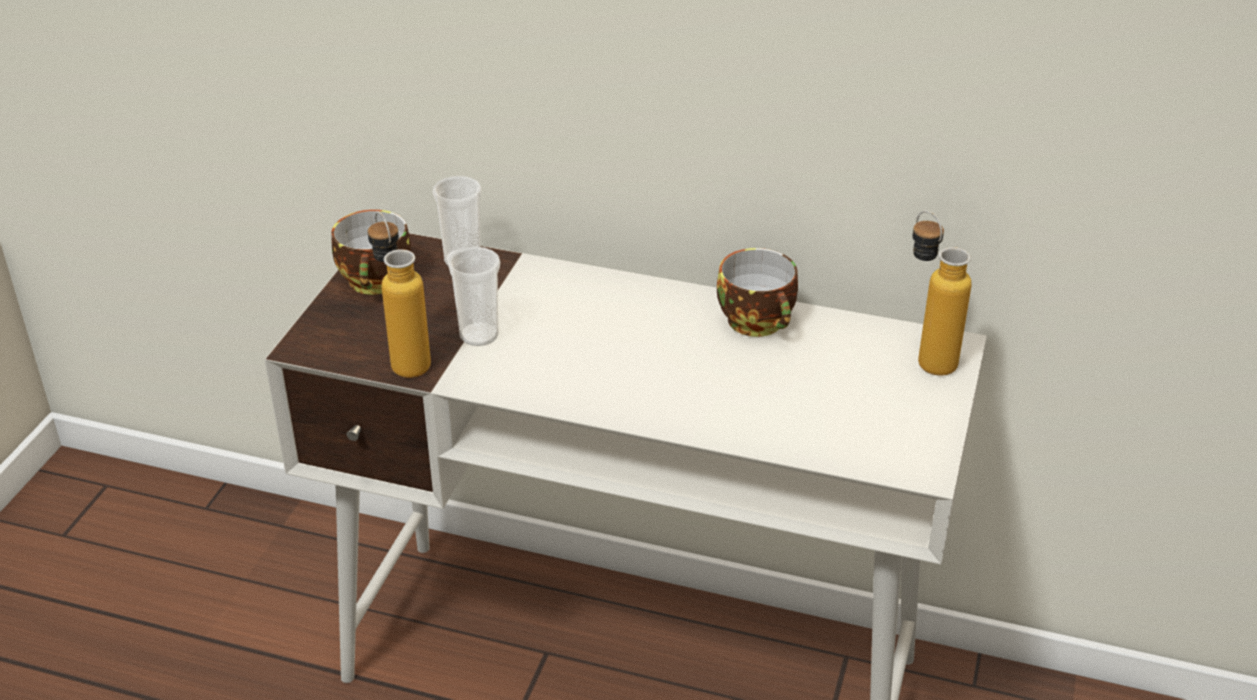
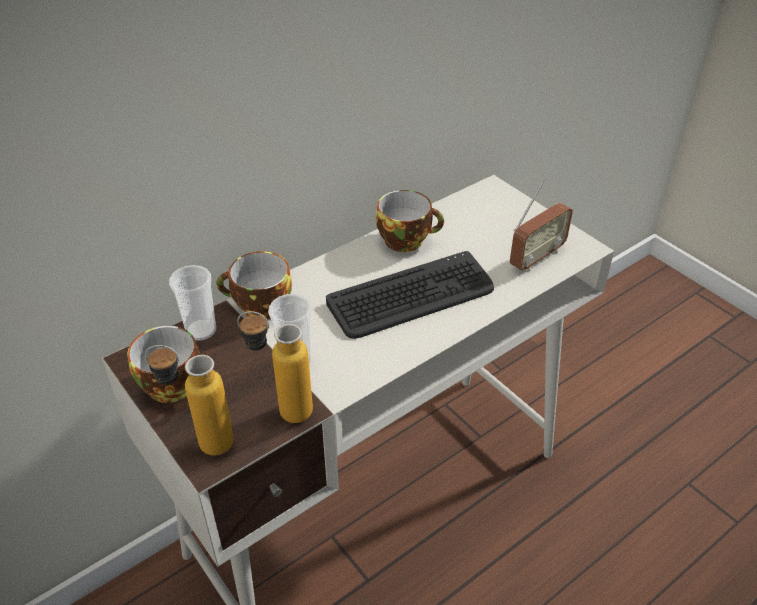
camera: 55 degrees left, 5 degrees up
(532, 277) = (260, 307): none -> cup
(662, 368) = (411, 296): none -> keyboard
(850, 435) = (536, 258): none -> radio
(925, 357) = (493, 201): bottle -> bottle (202, 443)

